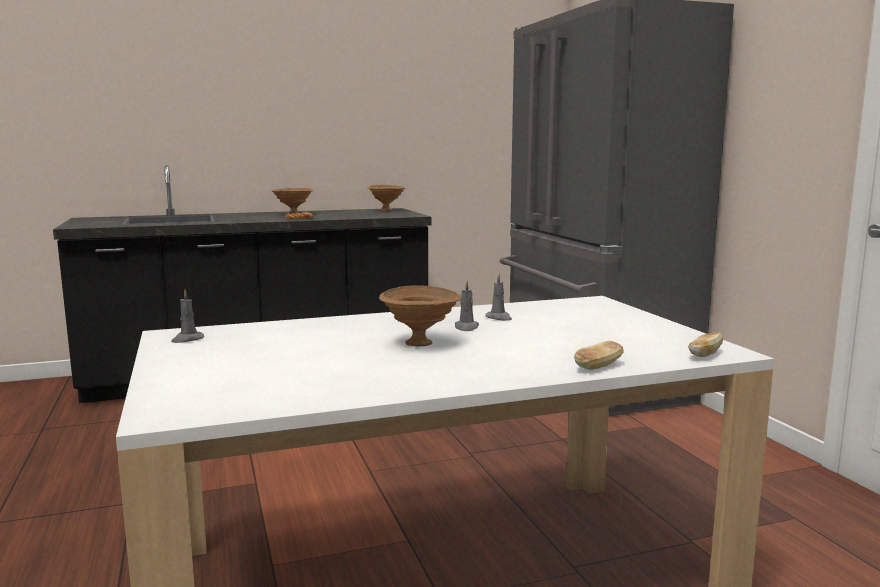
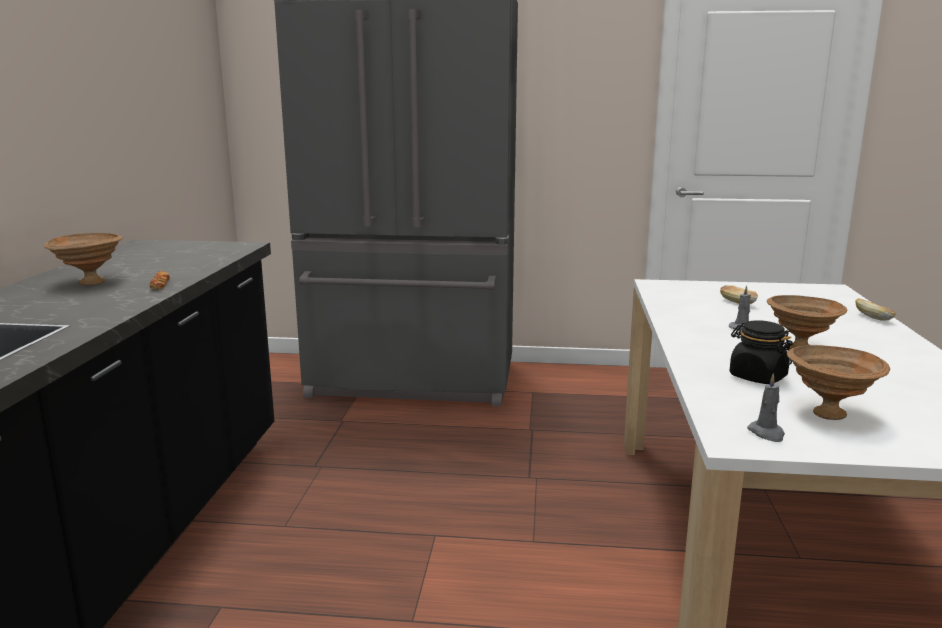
camera: 65 degrees left, 5 degrees up
(318, 334) = (757, 377): none -> black jar
(387, 210) = (154, 246): brown bowl -> brown bowl (827, 413)
(499, 318) = (709, 315): grey candle -> none
(704, 355) = (839, 293): bread -> bread (737, 303)

